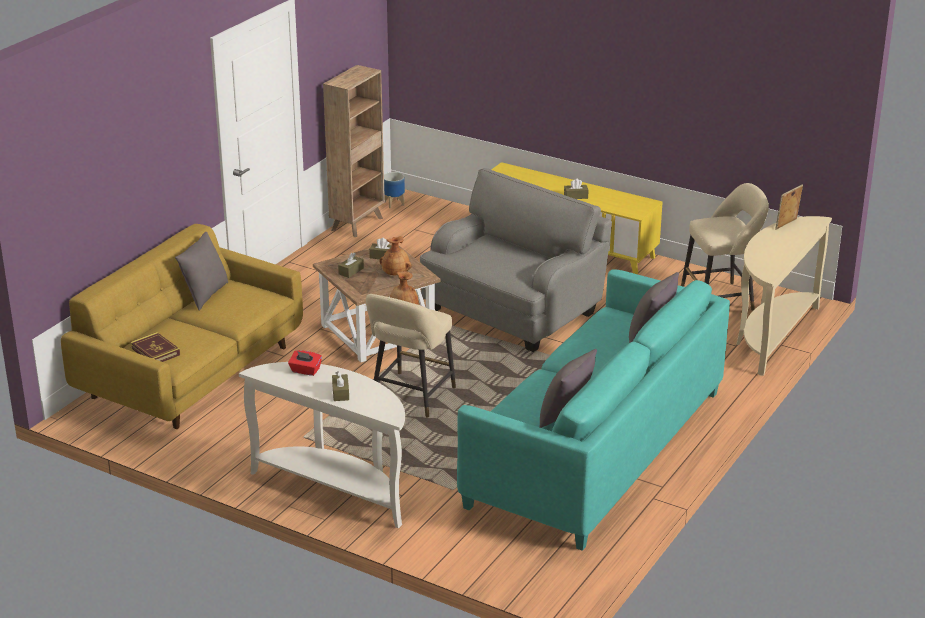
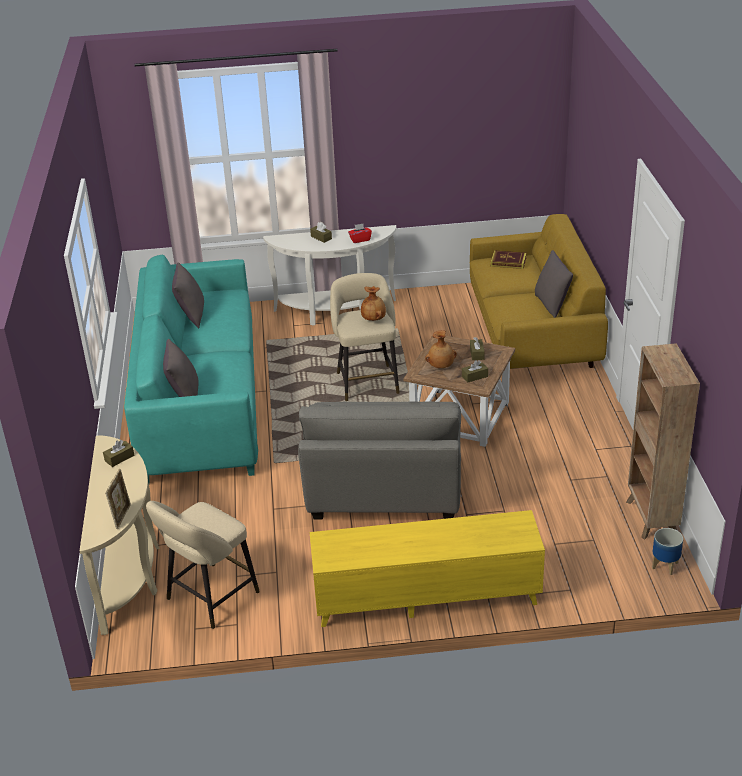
camera: 145 degrees right, 5 degrees up
(576, 196) = (407, 534): brown tissue box -> brown tissue box (119, 458)

